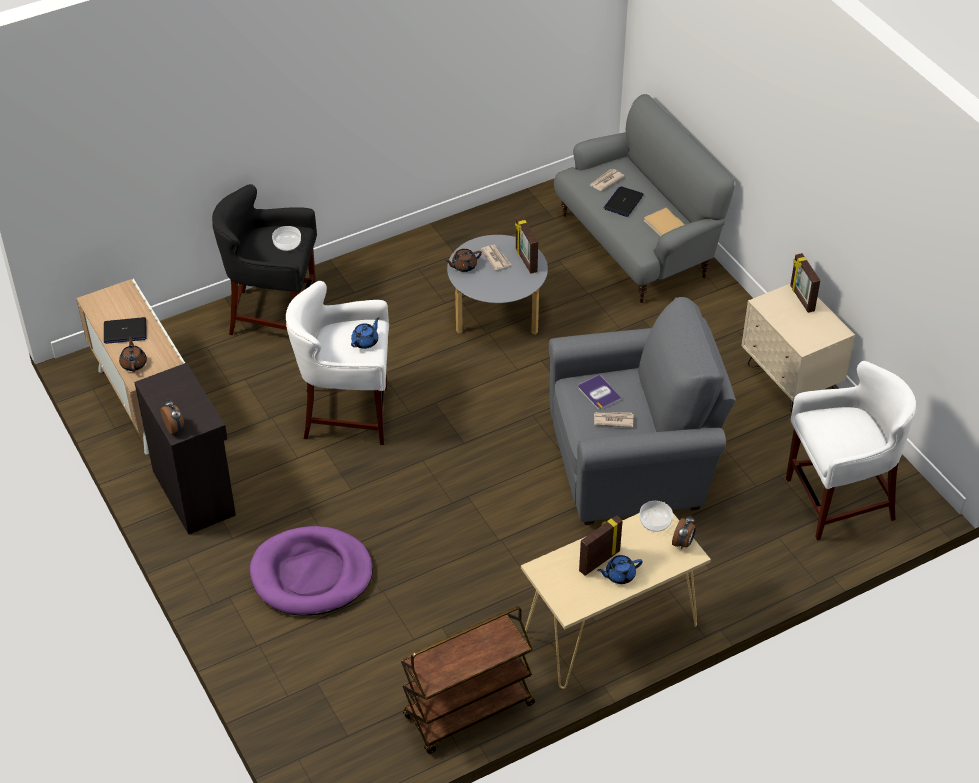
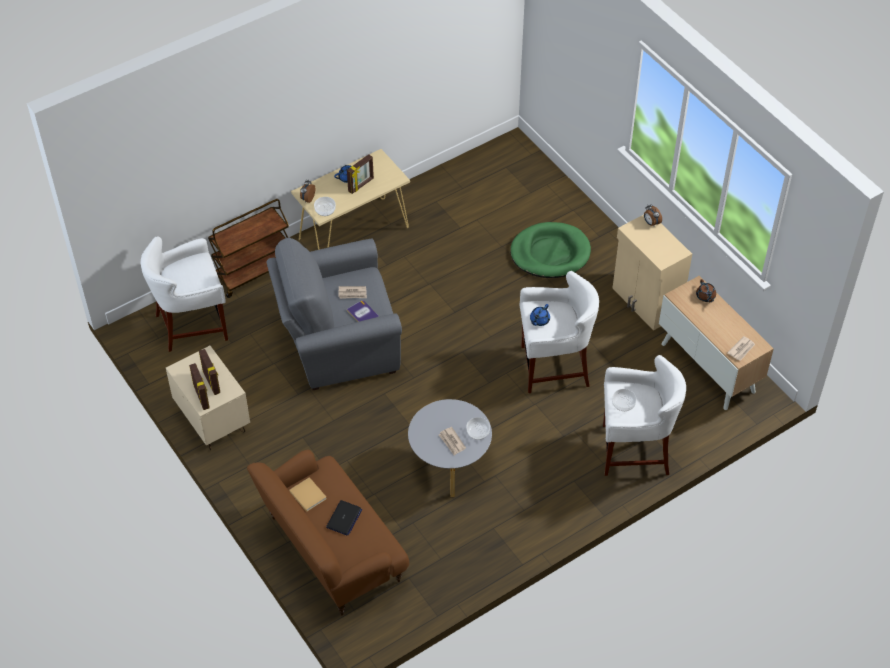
camera: 175 degrees right, 5 degrees up
(125, 331) = (723, 322): laptop -> none
(195, 492) = (645, 302): black cabinet -> beige cabinet
(274, 317) = (633, 451): black stool -> white stool
(311, 575) = (550, 253): purple dog bed -> green dog bed
(463, 266) = (478, 432): brown teapot -> bowl
(468, 712) = (437, 183): brown cart -> brown cart (253, 271)
(525, 260) = (426, 441): picture frame -> picture frame (212, 382)
(606, 181) = (360, 543): newspaper -> newspaper (741, 349)
(636, 244) = (332, 551): grey sofa -> brown sofa

